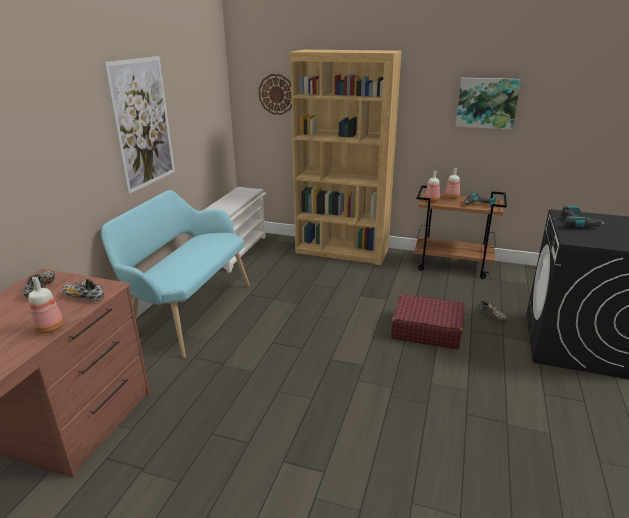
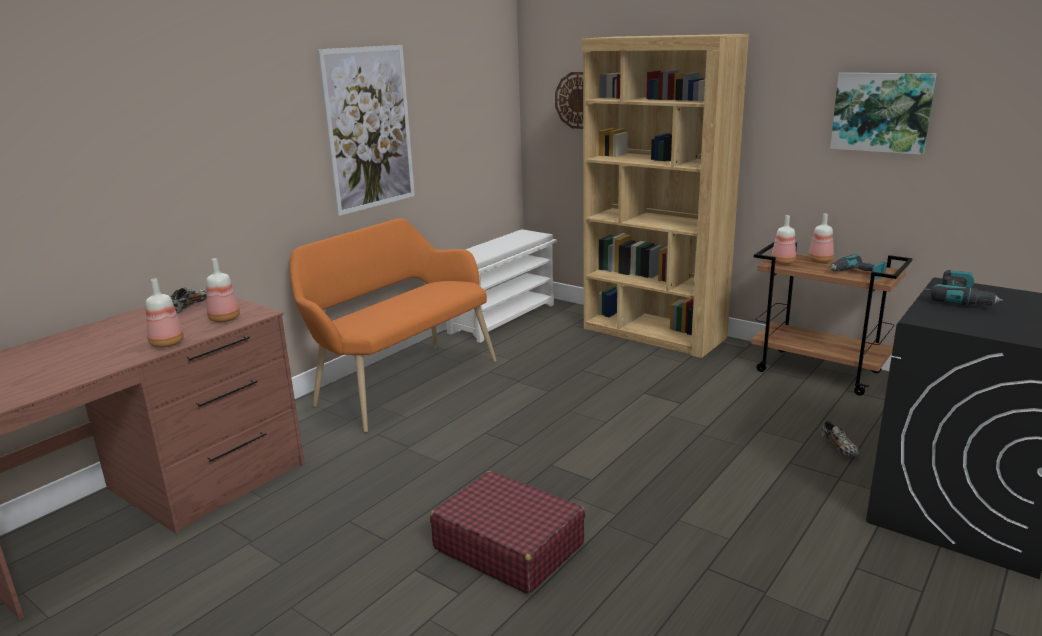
camera: 20 degrees right, 5 degrees down
(84, 297) = (224, 319): shoe -> bottle
(188, 312) = (401, 382): turquoise bench -> orange bench
(426, 330) = (716, 451): red suitcase -> red suitcase (508, 546)

